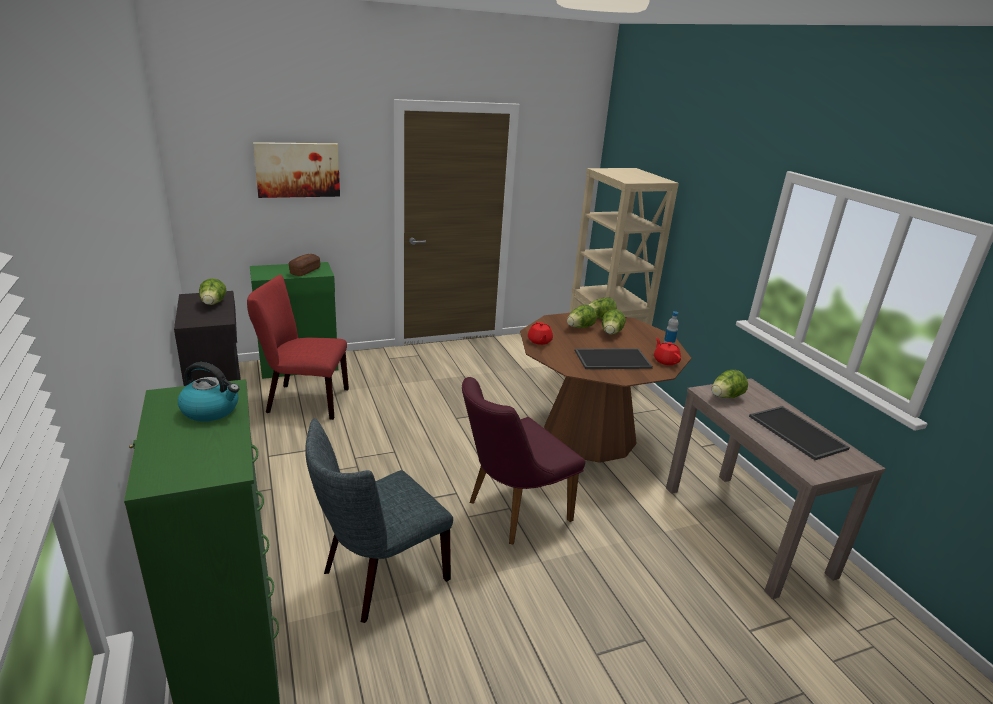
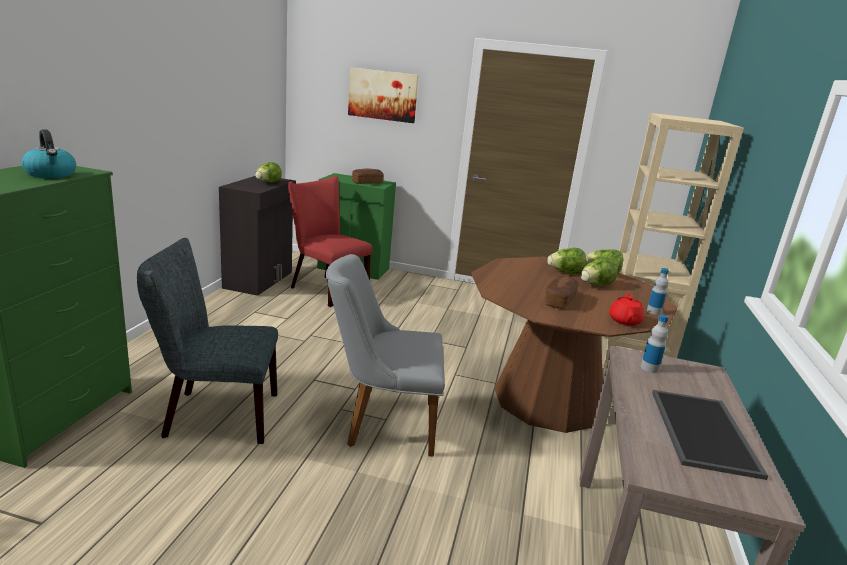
camera: 35 degrees right, 5 degrees down
(510, 512) = (382, 423): purple chair -> grey chair
(539, 341) = (501, 269): red teapot -> none
(613, 359) = (559, 301): tray -> bread
(725, 397) = (649, 368): lettuce -> bottle

